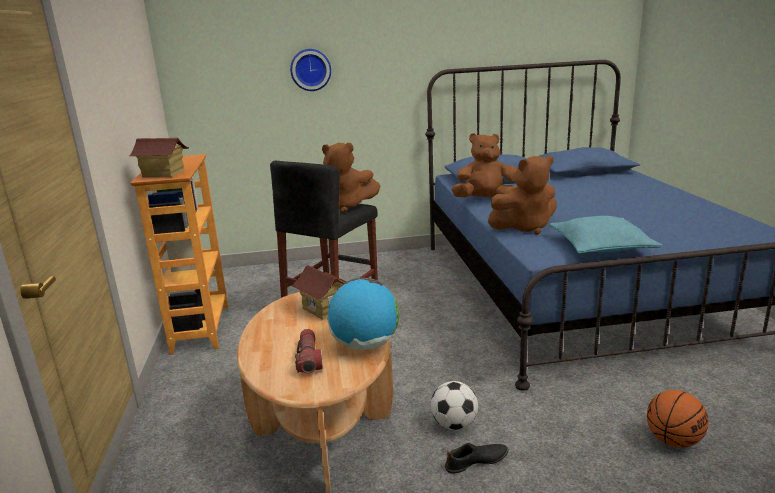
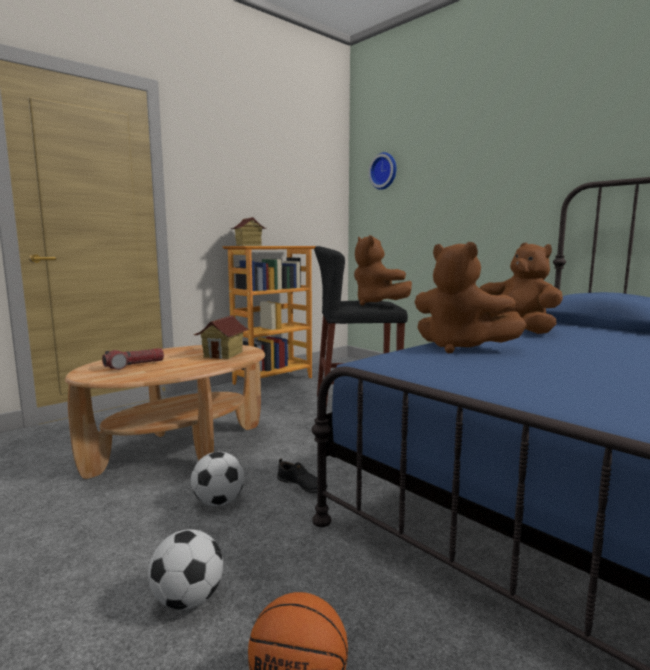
camera: 55 degrees right, 10 degrees down
(310, 70) = (450, 188): wall clock -> wall clock (384, 171)
(365, 345) = (167, 373): globe -> none
(476, 462) = (162, 529): black shoe -> black shoe (301, 485)
(578, 464) = (188, 600): none -> football
(601, 246) = (465, 377): turquoise pillow -> none

